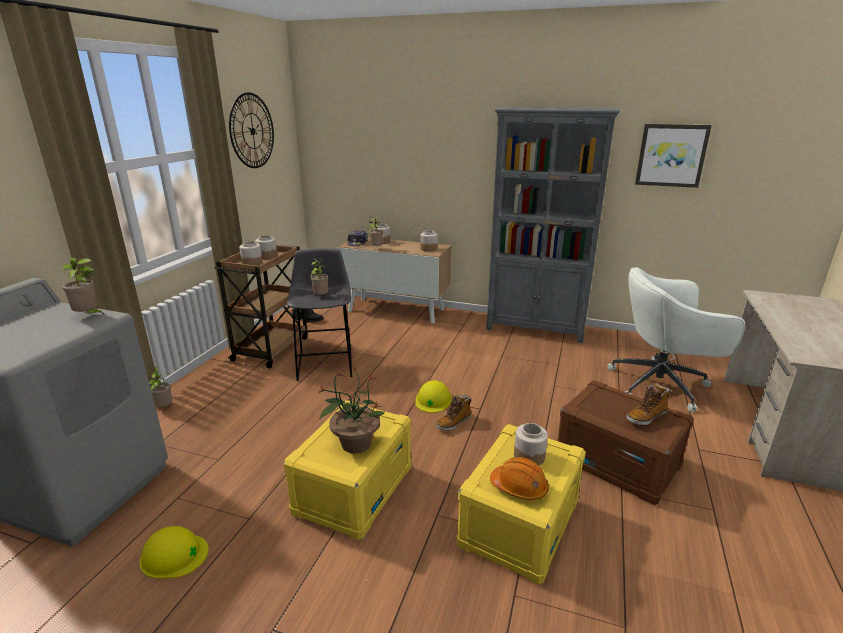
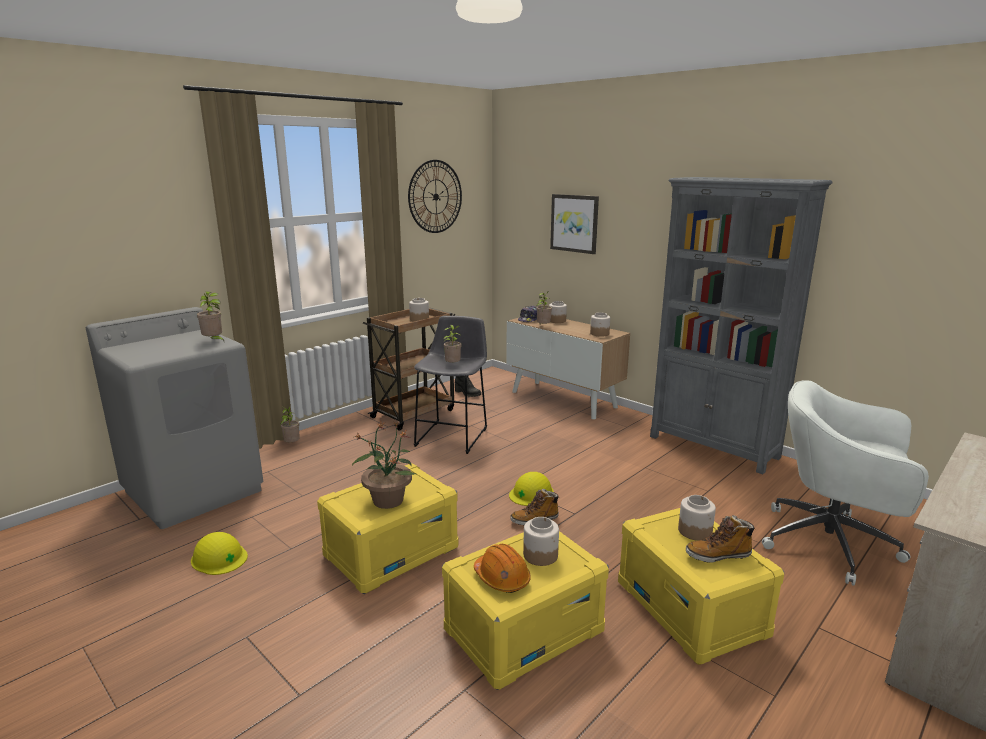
camera: 25 degrees right, 5 degrees down
(252, 263) = (400, 323): jar -> jar (695, 531)
(617, 462) = (691, 608): brown storage box -> yellow storage box
(671, 155) = (906, 243): picture -> picture (574, 223)

